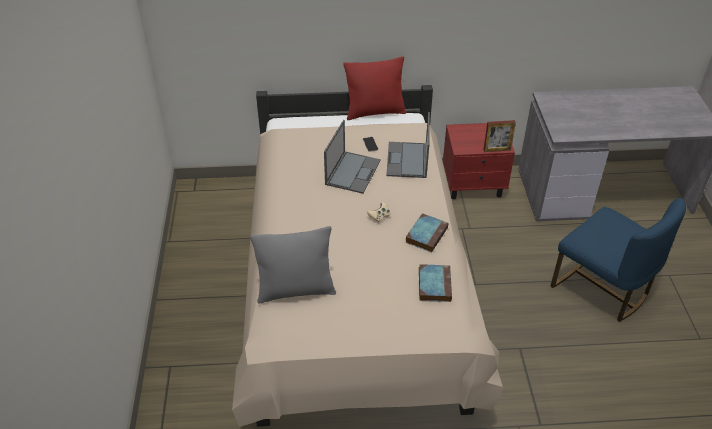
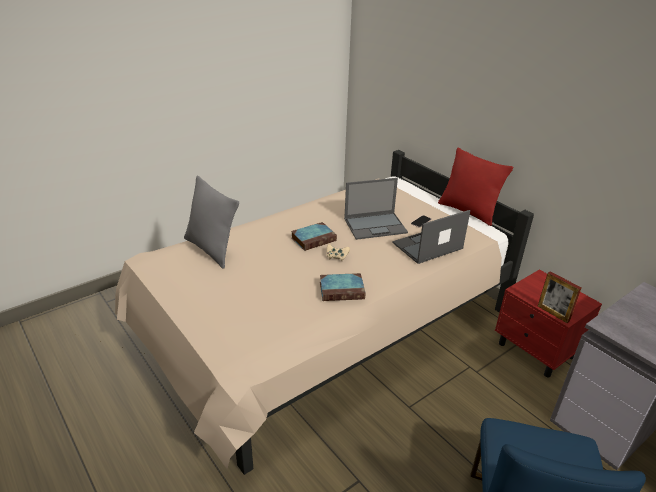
camera: 55 degrees right, 10 degrees down
(434, 285) = (281, 317): book -> book (314, 239)

